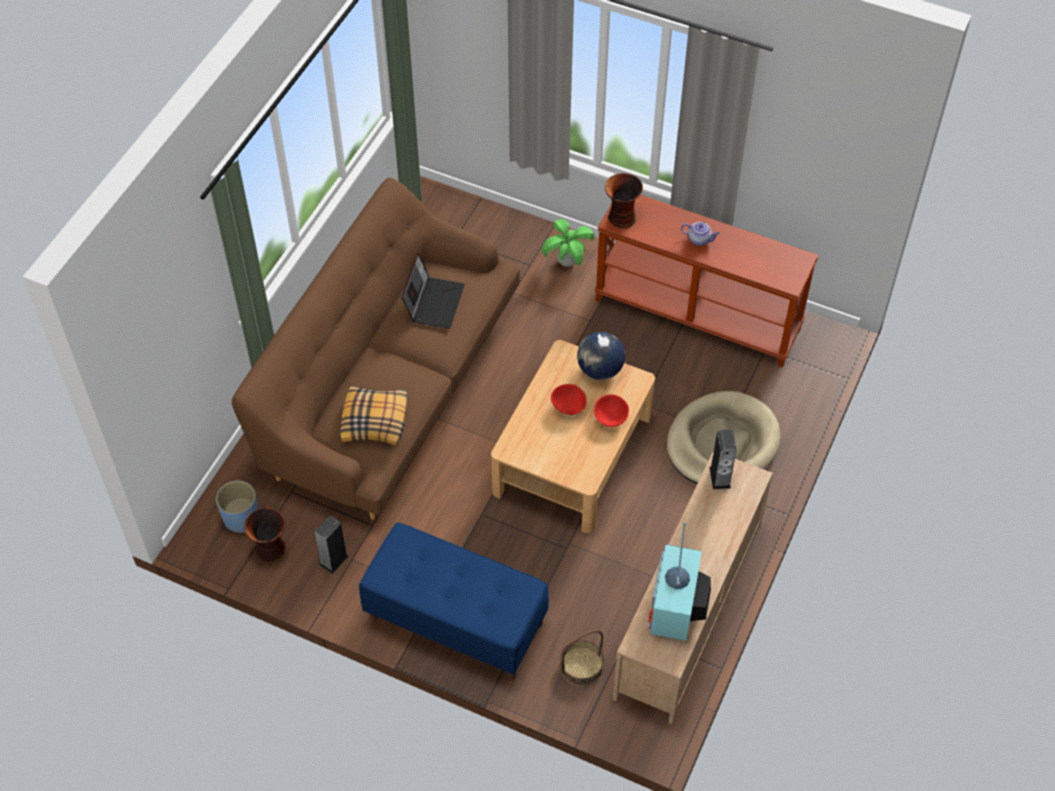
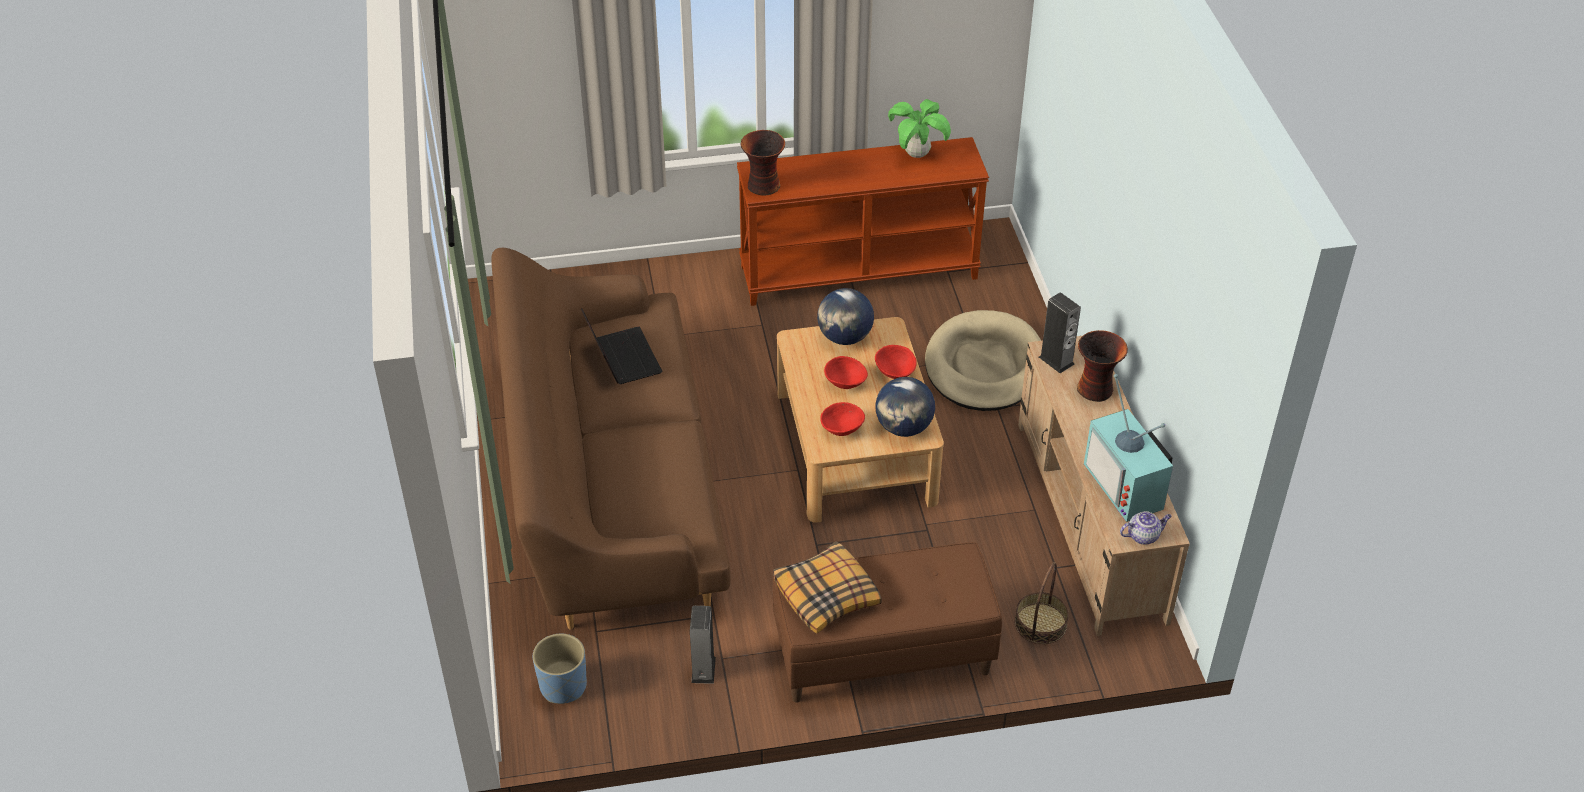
camera: 35 degrees left, 10 degrees down
(271, 550) = (625, 698): vase -> vase (1096, 389)
(375, 421) = (663, 492): pillow -> pillow (827, 595)
(455, 621) = (882, 655): blue bench -> brown bench
(534, 442) = (842, 429): none -> red bowl
(567, 262) = (691, 286): potted plant -> potted plant (916, 154)
(577, 465) = (903, 428): none -> globe
(699, 239) = (854, 171): teapot -> teapot (1143, 536)

